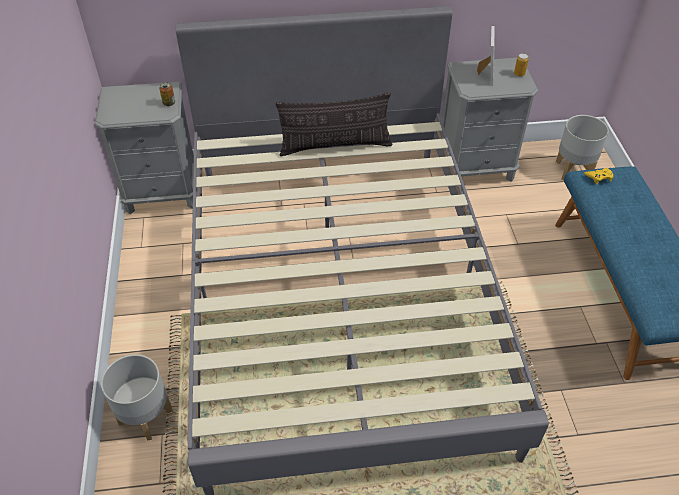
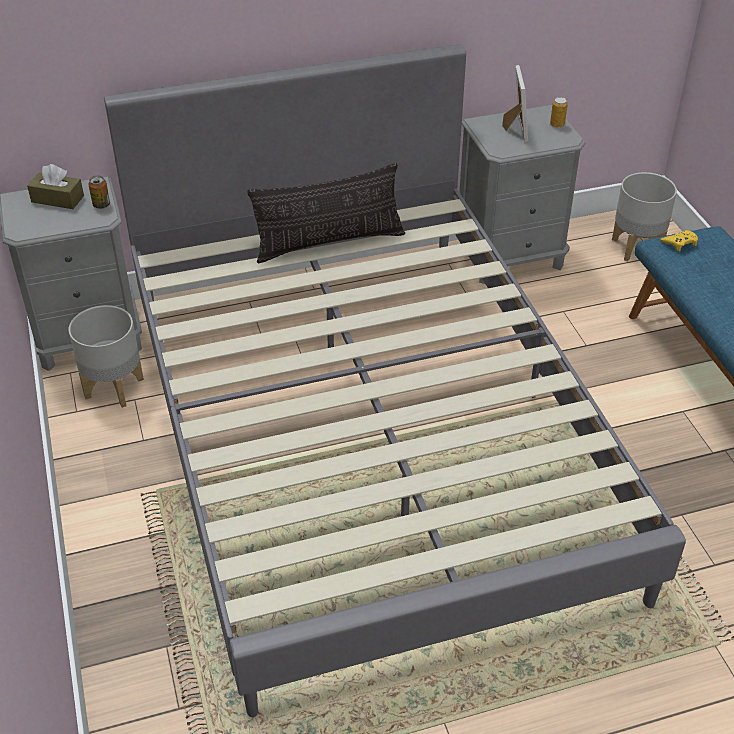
camera: 10 degrees left, 5 degrees down
(140, 95) = (57, 199): none -> brown tissue box
(145, 416) = (137, 627): grey planter -> grey planter (113, 388)

